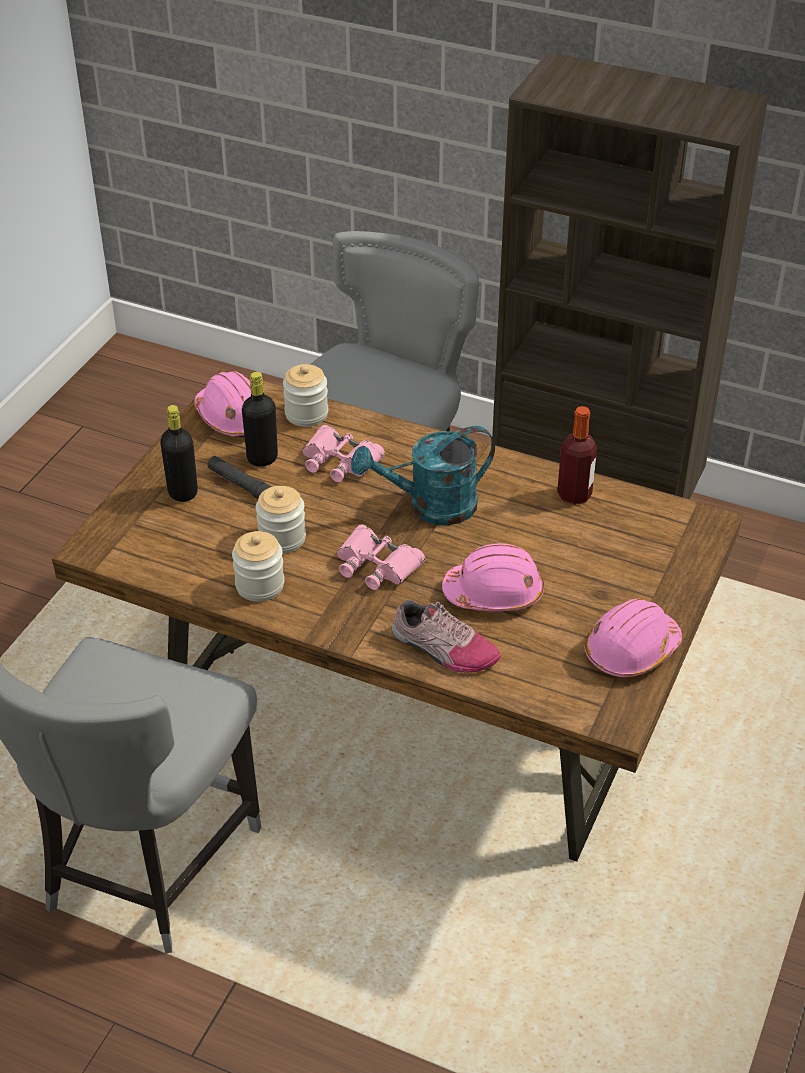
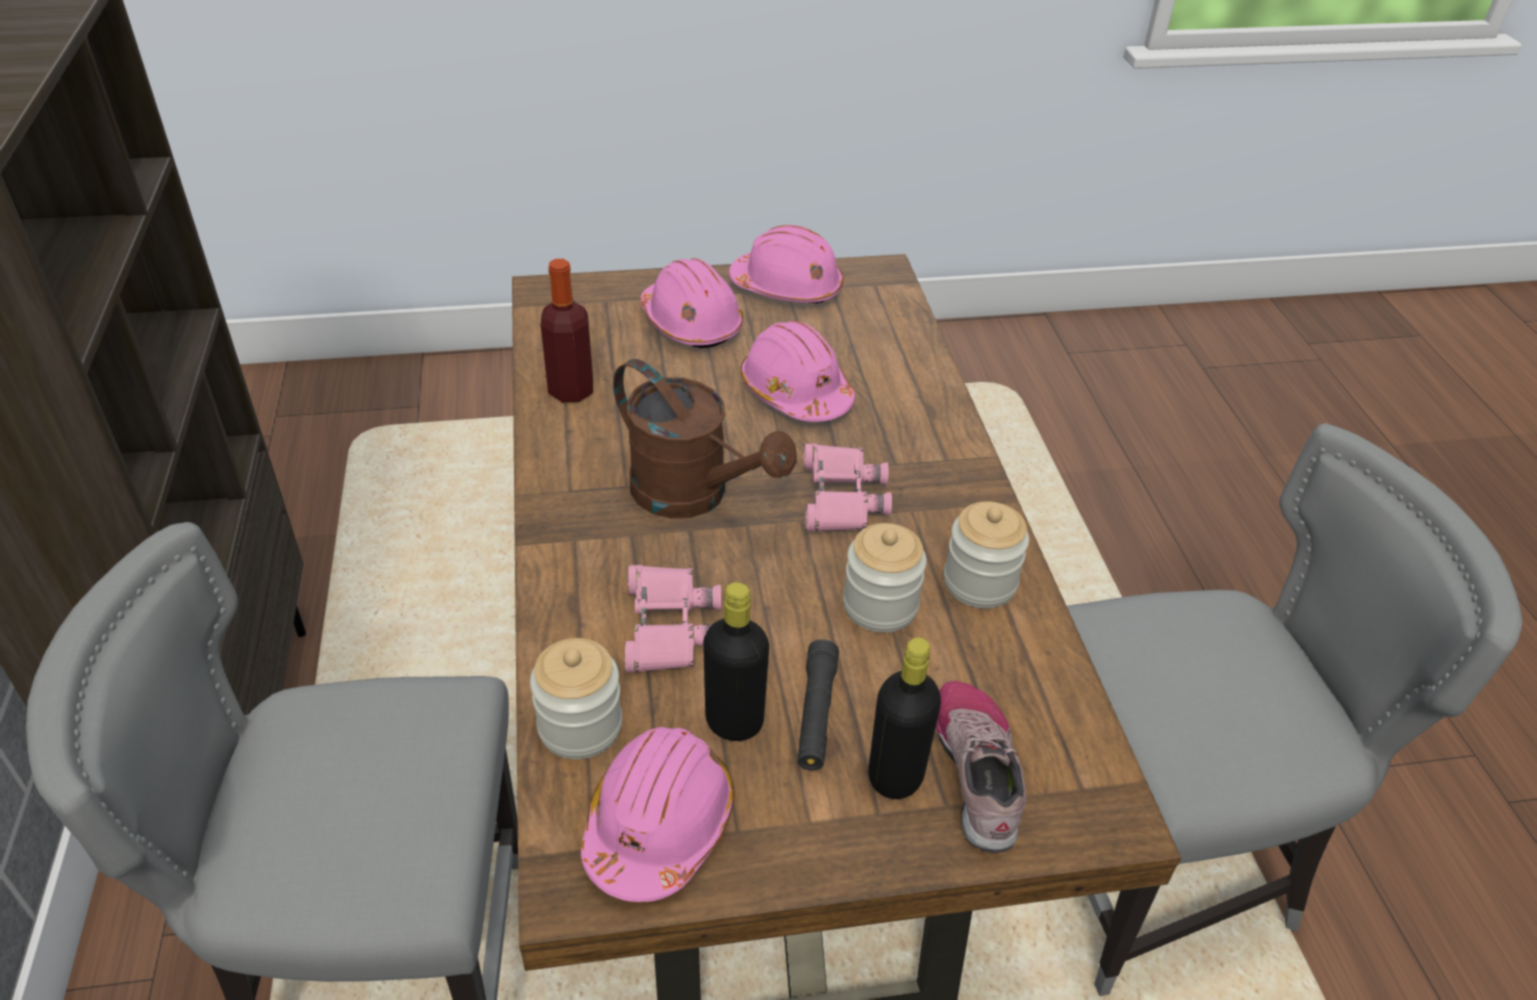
camera: 125 degrees left, 0 degrees up
(430, 507) = (693, 495): turquoise watering can -> brown watering can
(443, 649) = (913, 397): shoe -> shoe (978, 771)
(616, 578) = (691, 323): none -> pink hard hat

